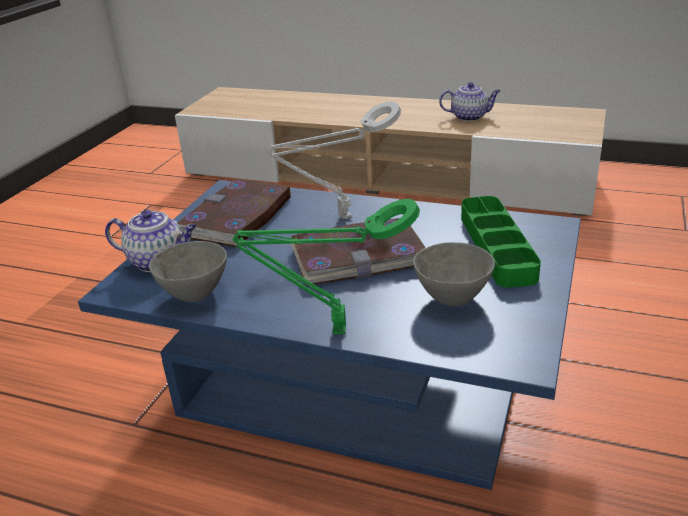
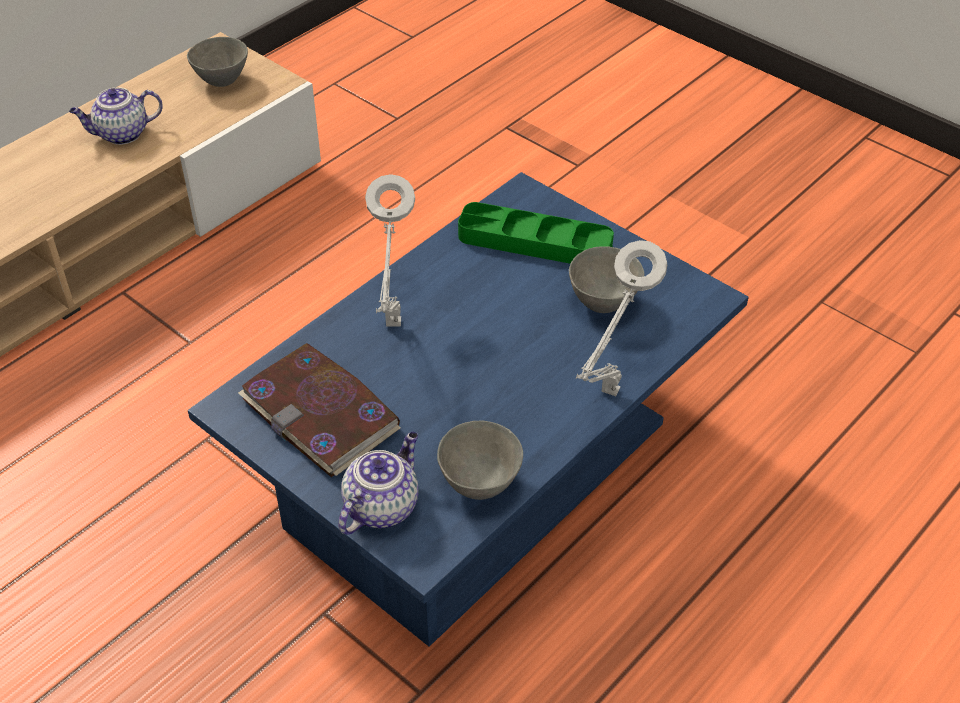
camera: 70 degrees left, 15 degrees up
(333, 331) = (608, 395): green table lamp -> grey table lamp
(358, 256) = (487, 339): book -> none
(469, 117) = (121, 134): teapot -> teapot turned 135 degrees counterclockwise
(558, 123) = (222, 81): none -> grey bowl

